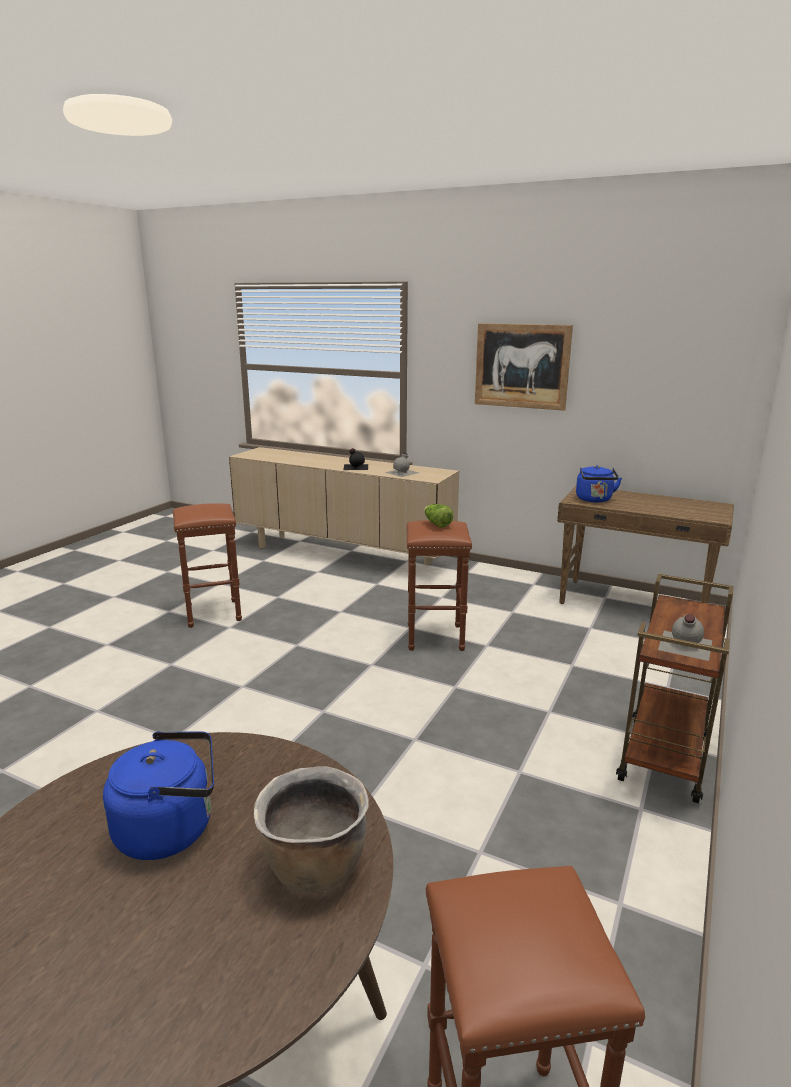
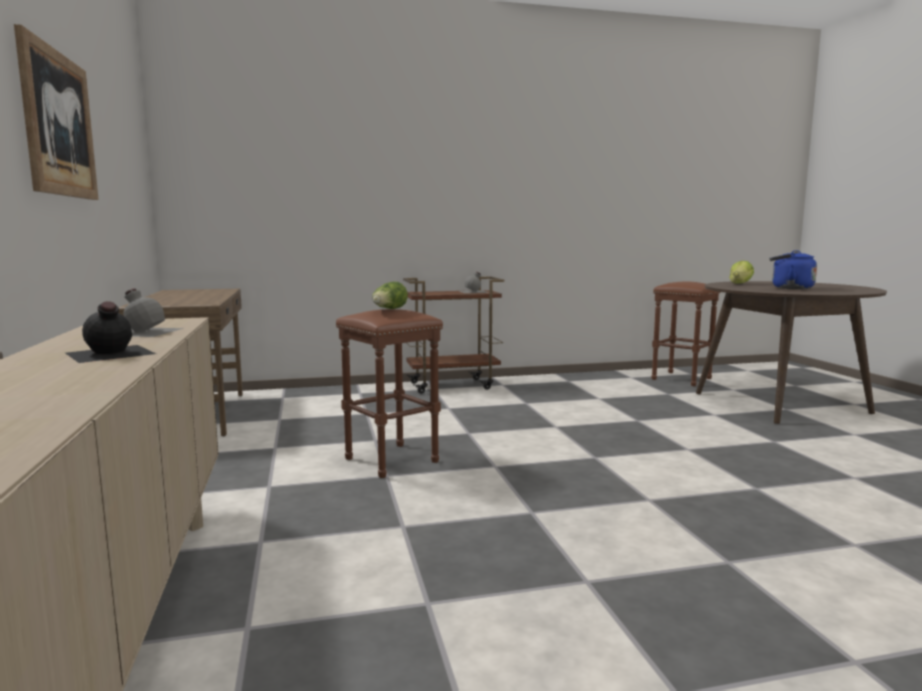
camera: 130 degrees left, 10 degrees down
(214, 612) = (581, 630): brown stool -> none
(314, 866) = (740, 283): brown cooking pot -> lettuce
(594, 500) = (194, 301): blue kettle -> none

